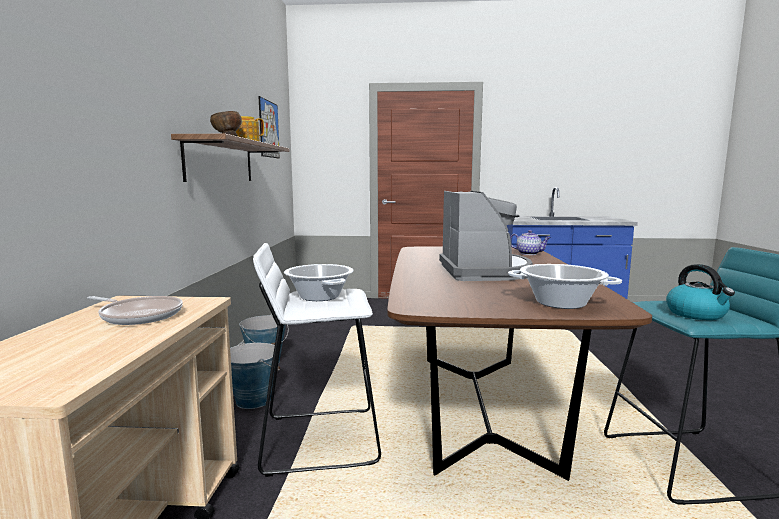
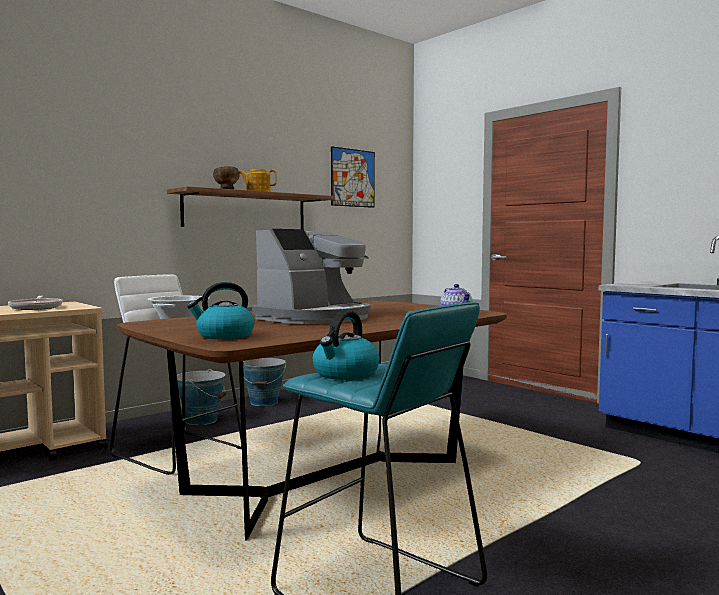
camera: 45 degrees right, 5 degrees down
(560, 303) = (224, 336): cooking pot -> kettle

